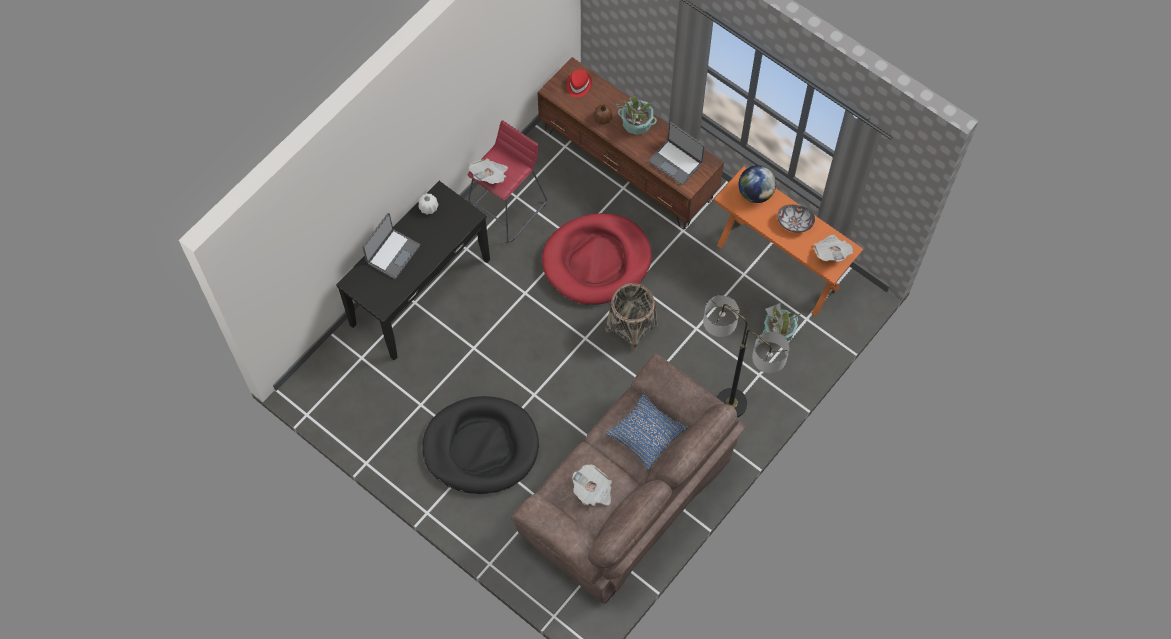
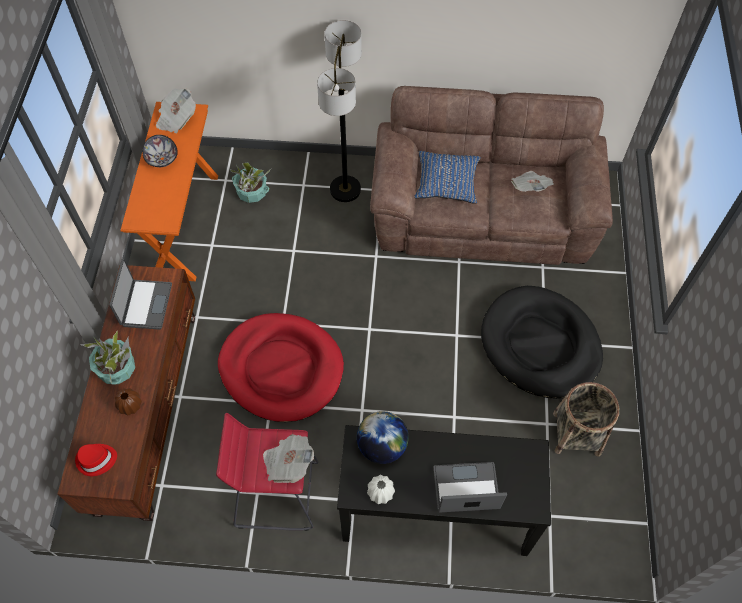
camera: 125 degrees left, 5 degrees down
(631, 327) = (330, 299): basket -> basket (576, 433)
(755, 193) = (148, 203): globe -> globe (382, 446)

